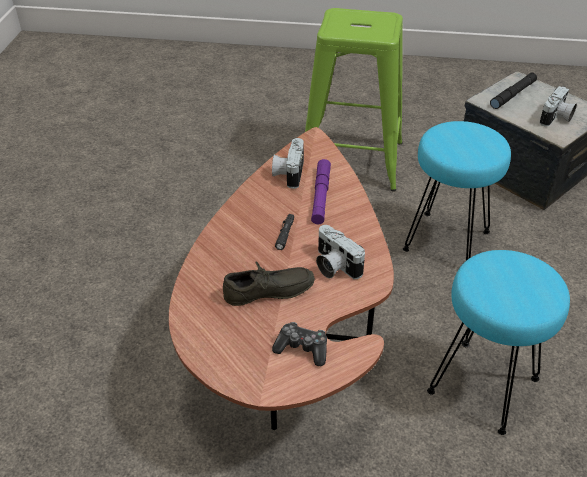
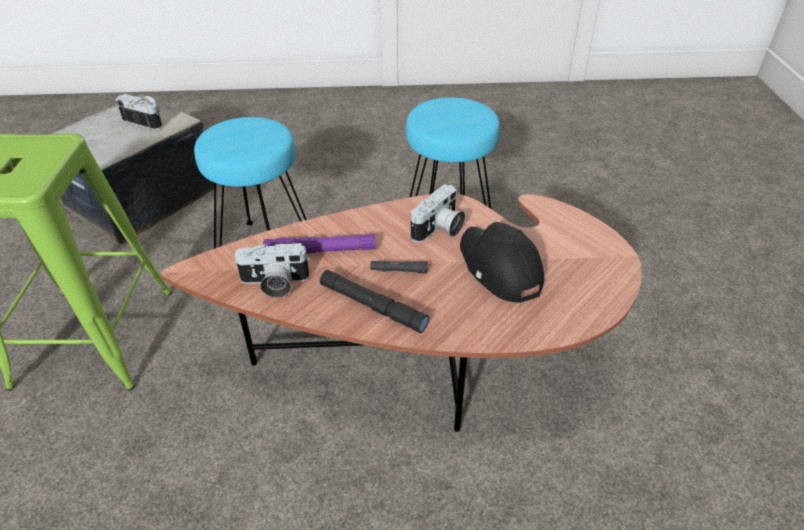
camera: 100 degrees left, 0 degrees up
(269, 294) = (499, 269): grey shoe -> black cap
(302, 348) = (559, 238): game controller -> none
(513, 95) = (91, 143): black flashlight -> black flashlight (372, 306)

